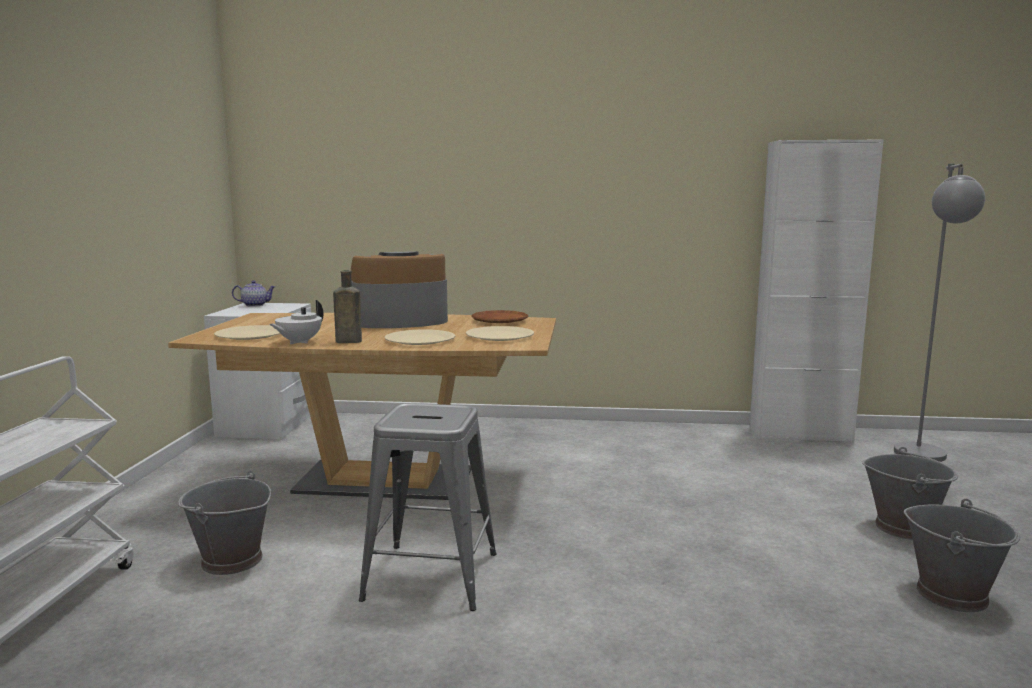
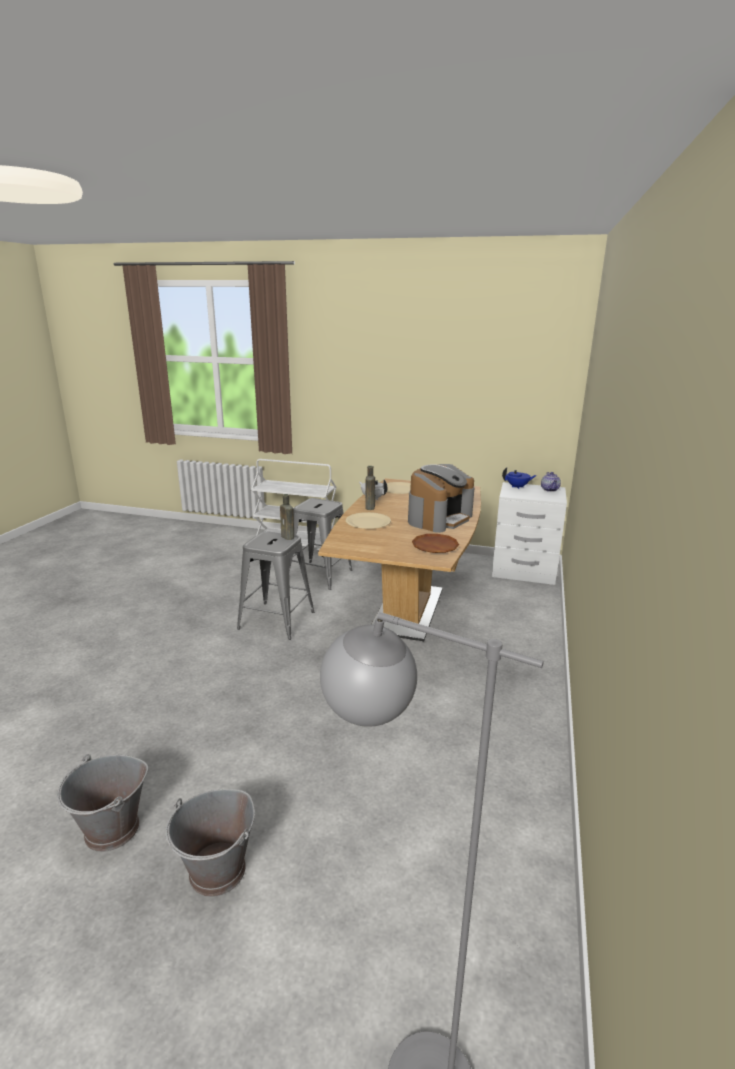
camera: 100 degrees right, 10 degrees up
(231, 561) = (319, 575): grey bucket -> grey stool
(235, 312) = (517, 487): none -> blue teapot
(399, 321) = (439, 519): coffee machine -> coffee machine turned 45 degrees clockwise
(409, 407) = (288, 537): none -> brown bottle
(500, 336) = (372, 542): beige plate -> none
(800, 434) = (530, 931): white cabinet -> none

